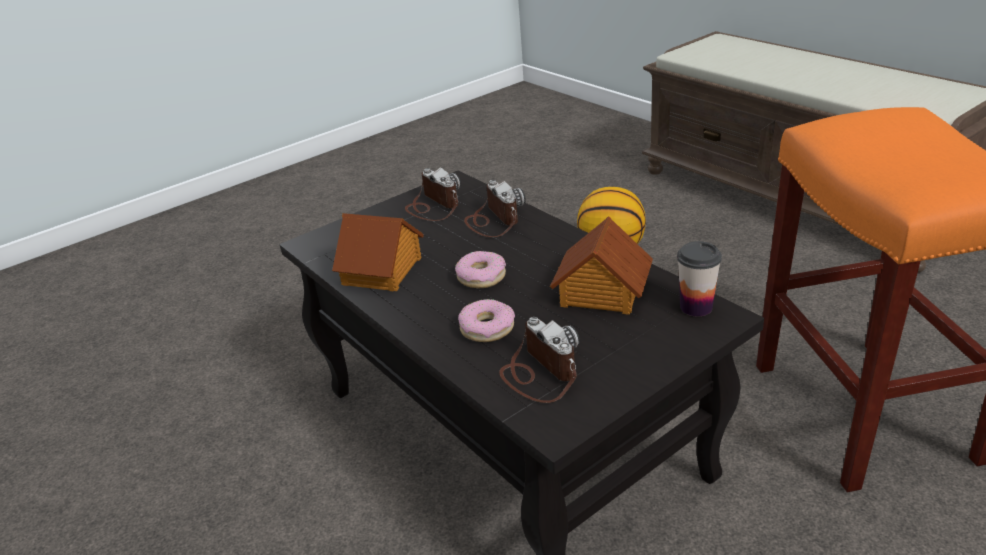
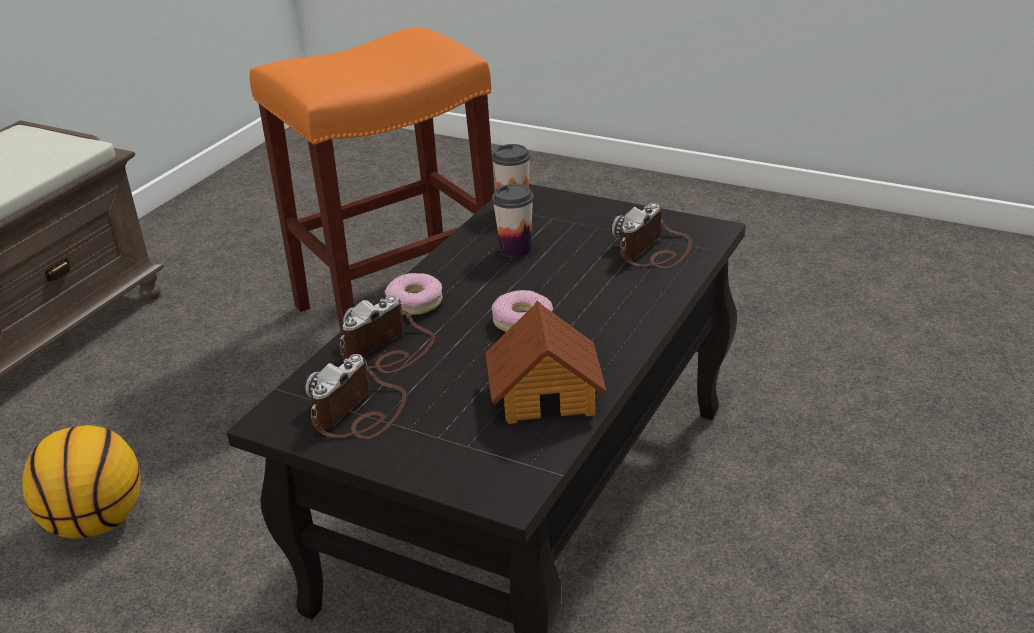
camera: 115 degrees left, 0 degrees up
(487, 328) = (611, 291): donut -> donut (414, 302)
(601, 293) = (515, 249): toy house -> cup

